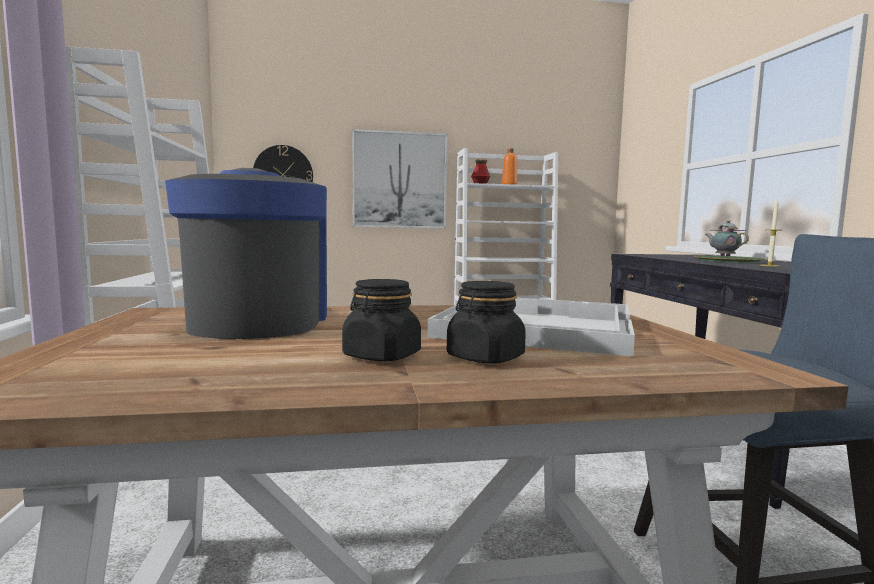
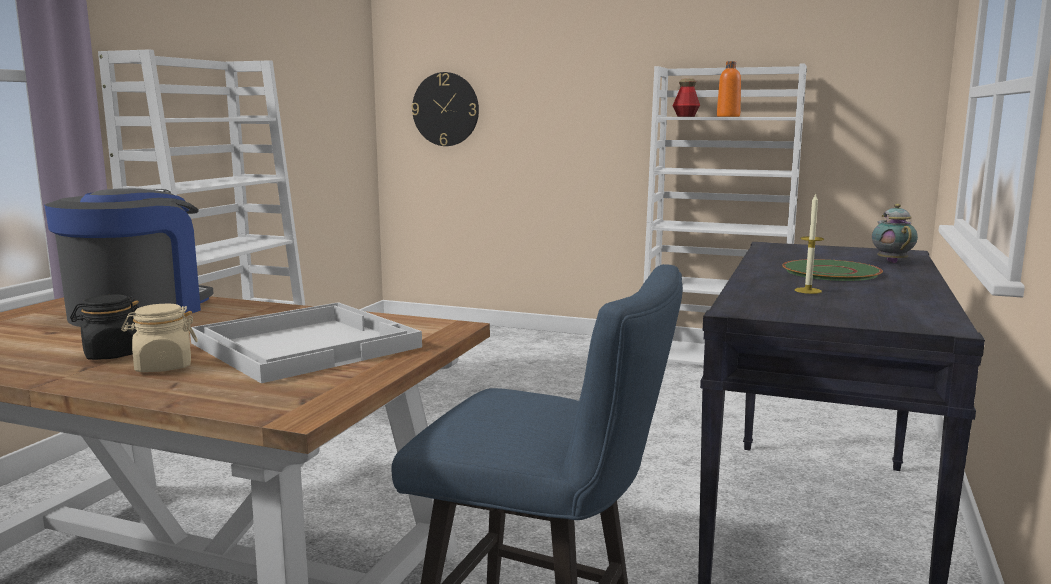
camera: 30 degrees right, 5 degrees up
(399, 180) = (585, 111): picture -> none
(485, 358) = (163, 367): black jar -> beige jar

